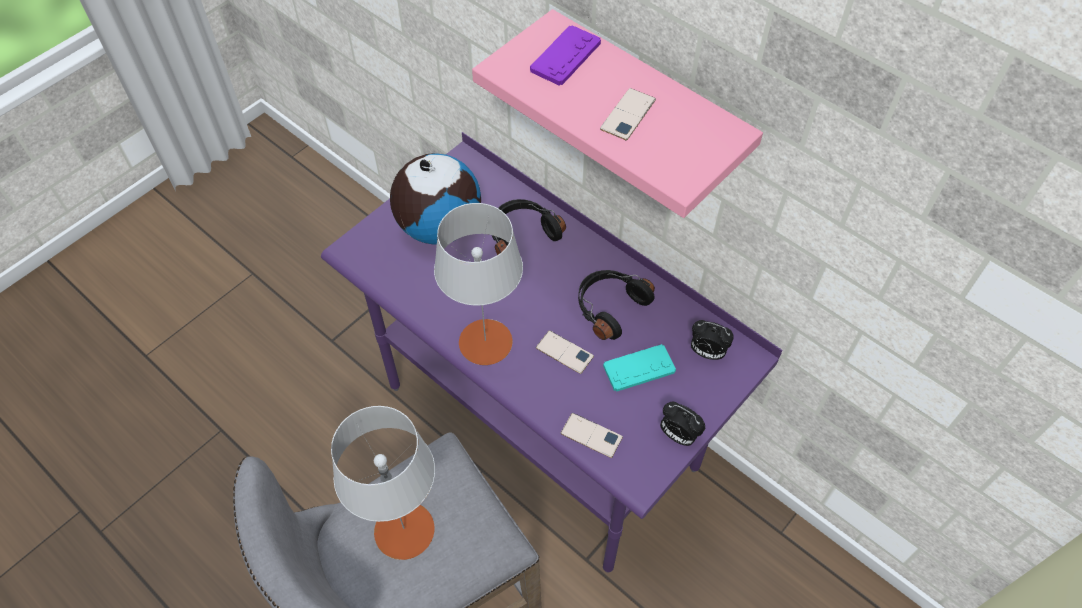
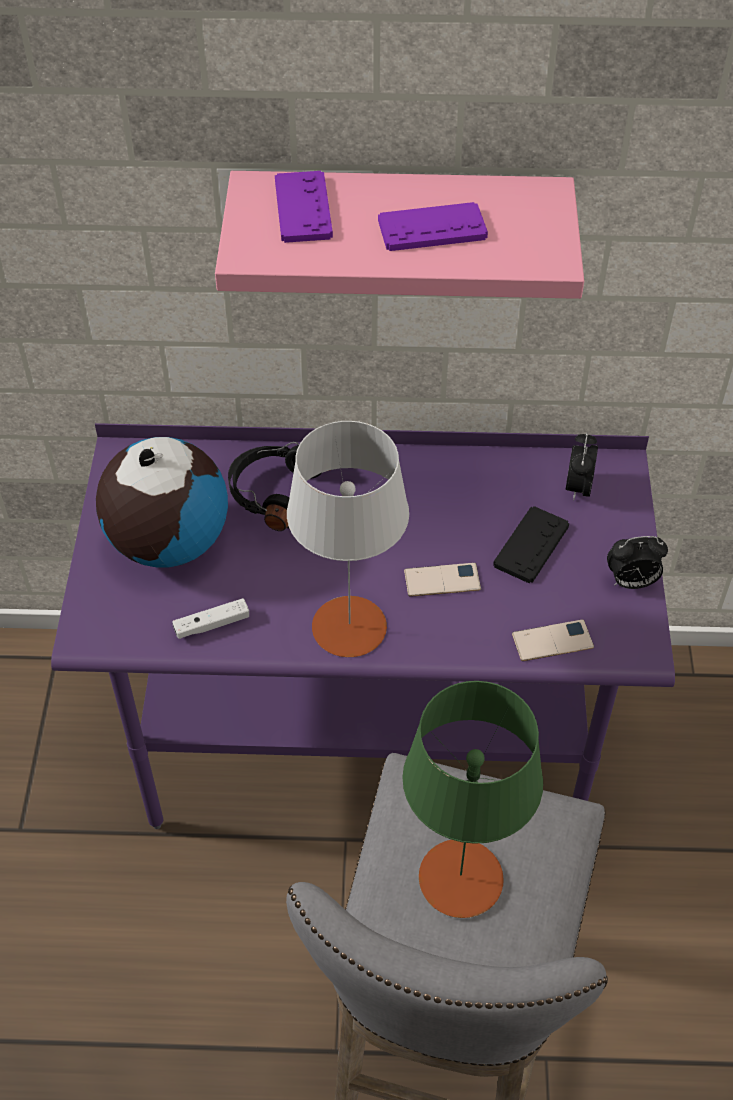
camera: 40 degrees left, 5 degrees down
(404, 530) = (460, 877): grey table lamp -> green table lamp
(416, 289) = (212, 624): none -> white game controller
(609, 307) = (441, 506): black headphones -> none
(628, 114) = (432, 229): phone -> purple game controller
(639, 368) = (531, 546): turquoise game controller -> black game controller
(706, 352) = (578, 487): alarm clock -> alarm clock turned 120 degrees clockwise

